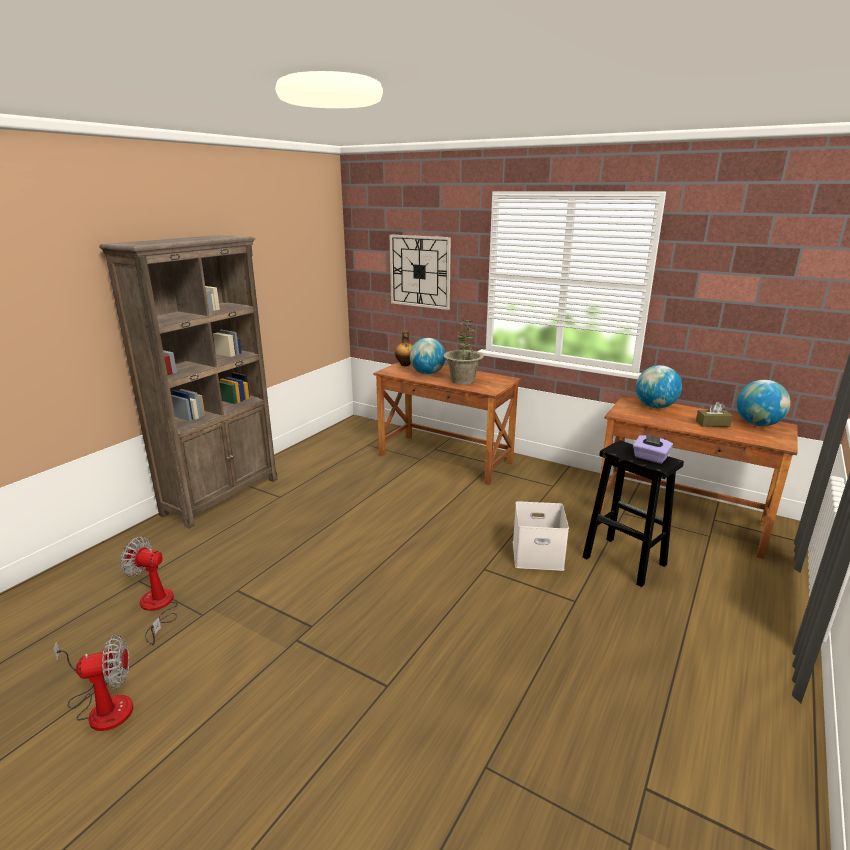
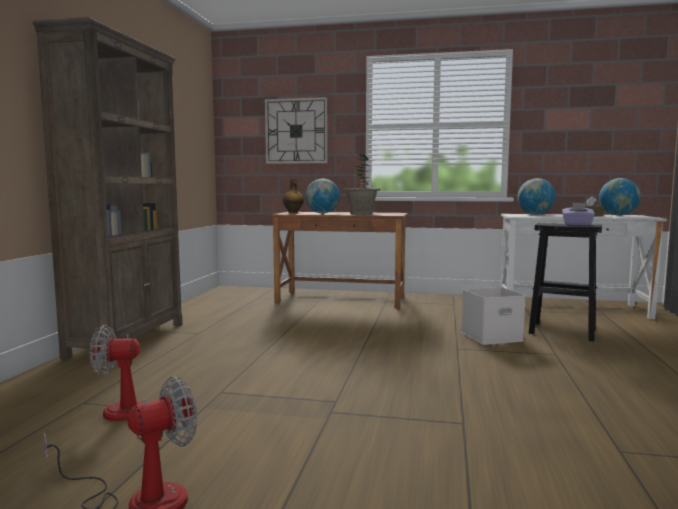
camera: 20 degrees left, 15 degrees down
(680, 518) = (571, 309): brown desk -> white desk

